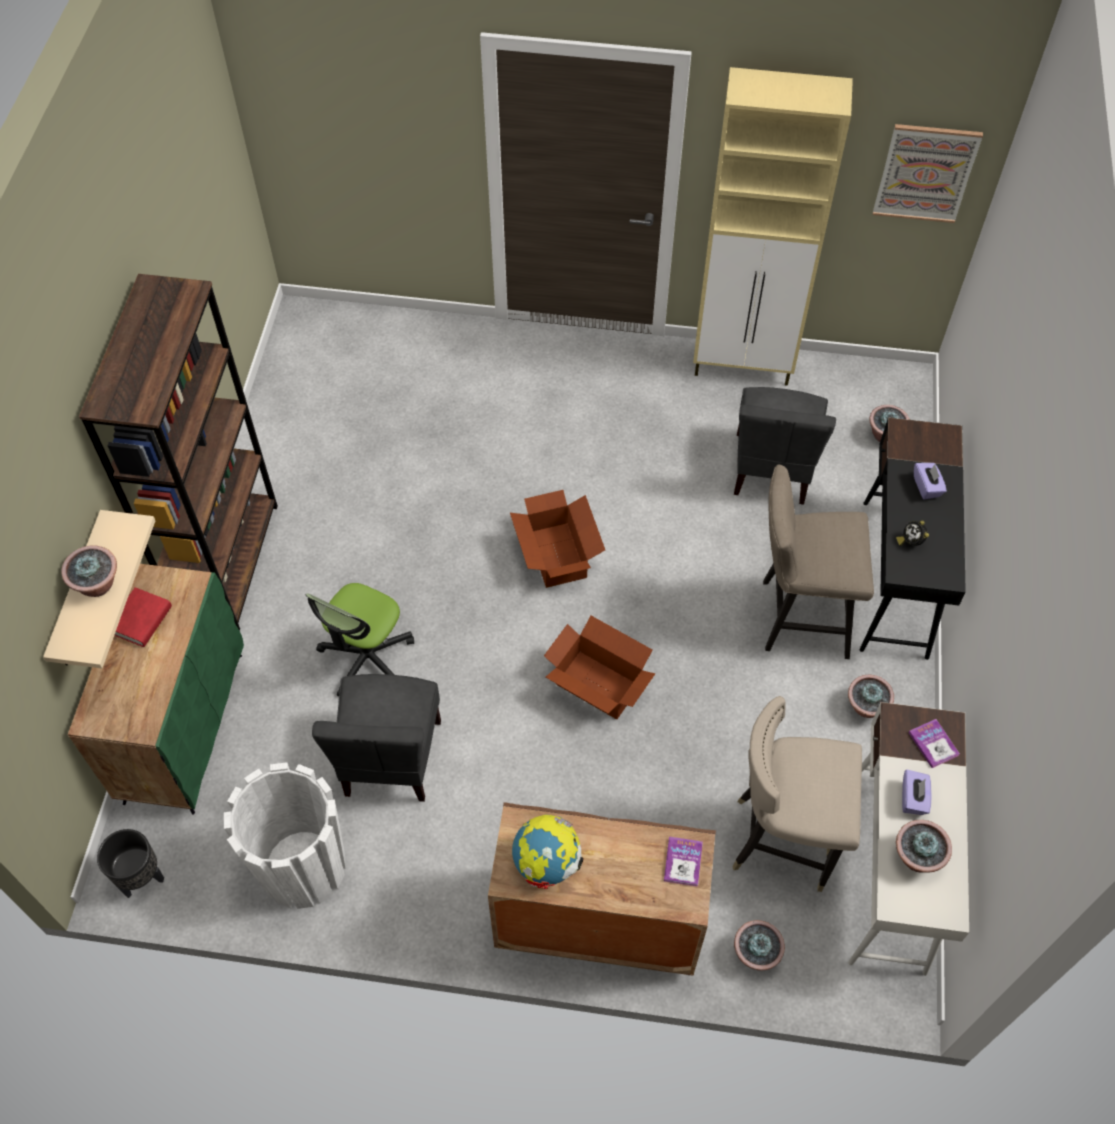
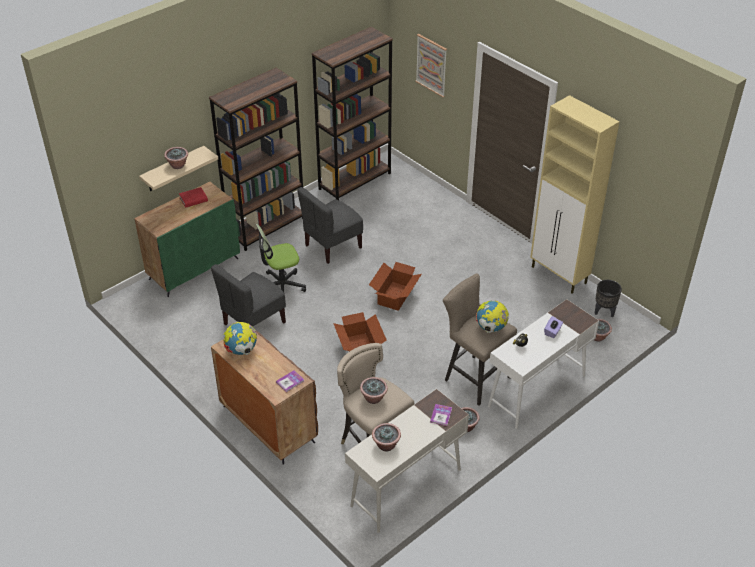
camera: 40 degrees right, 15 degrees down
(142, 879) = (130, 305): black planter -> black planter (604, 312)
(289, 383) = (355, 181): none -> brown bookcase
(303, 867) = (185, 336): white planter -> none
(755, 953) = (316, 476): potted plant -> potted plant (373, 398)
(772, 469) = (526, 319): grey chair -> grey chair (332, 246)
(842, 539) = (491, 328): none -> globe
(895, 578) = (536, 391): black desk -> white desk
(913, 798) = (409, 426): purple tissue box -> none
(925, 173) = (653, 193): picture -> picture (431, 65)

